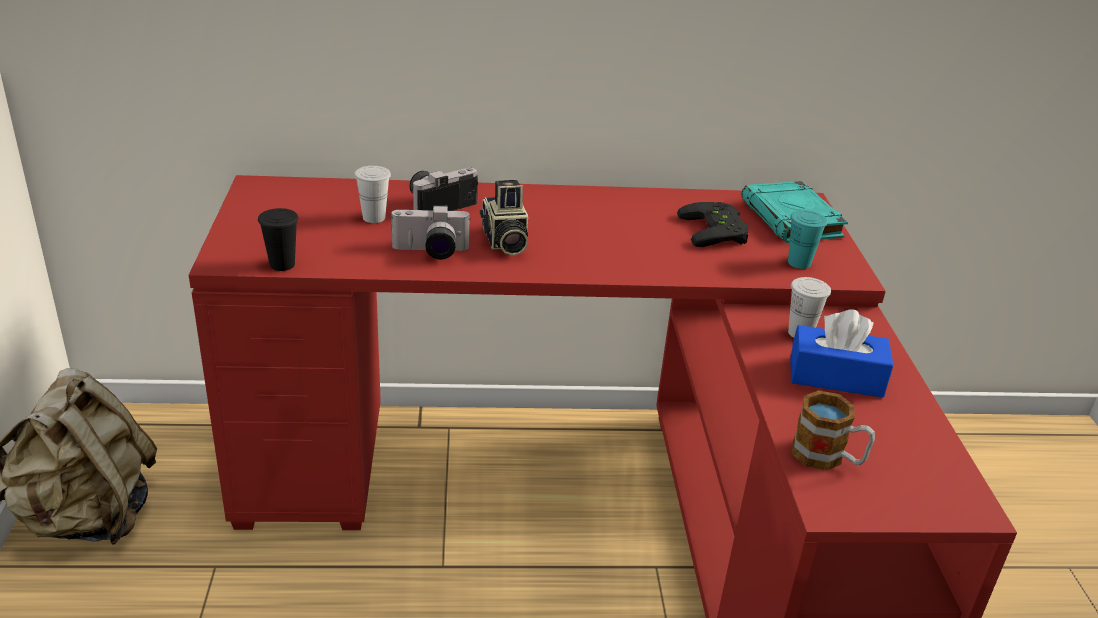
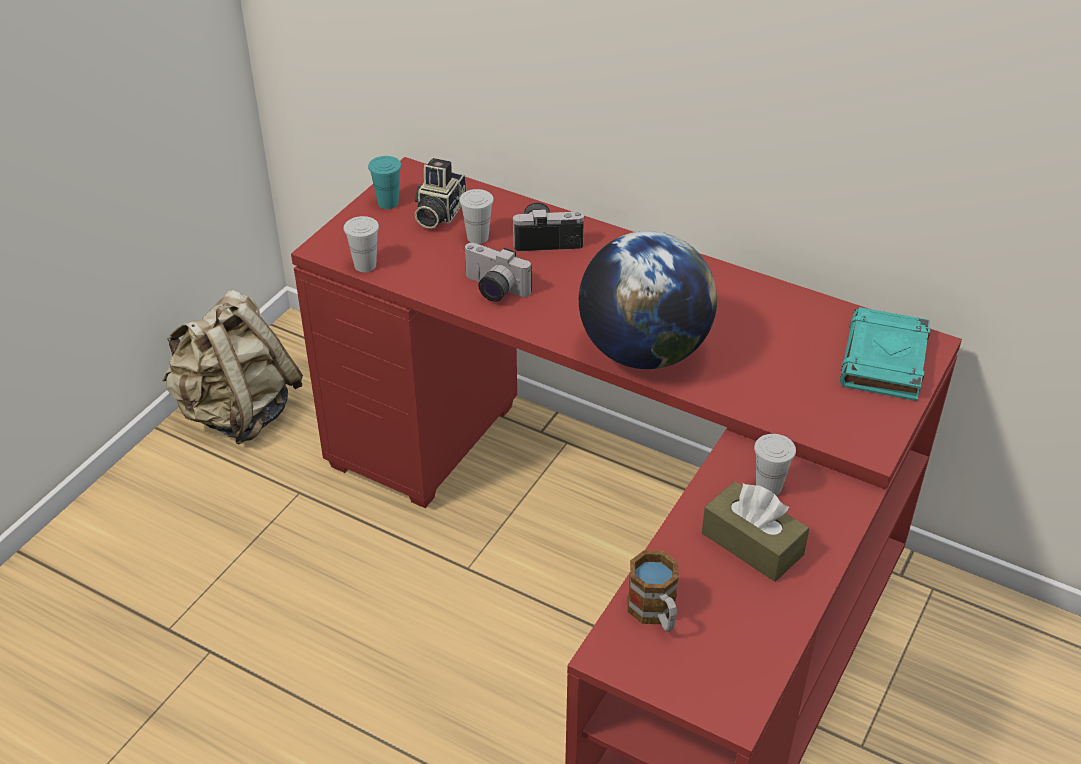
camera: 35 degrees right, 10 degrees up
(282, 264) = (365, 265): black cup -> white cup
(504, 242) = (566, 298): camera -> camera (438, 213)
(612, 262) = (643, 352): none -> globe
(718, 231) = (786, 350): black game controller -> none
(799, 263) = (831, 414): turquoise cup -> turquoise cup (388, 203)
(835, 377) = (752, 544): blue tissue box -> brown tissue box

